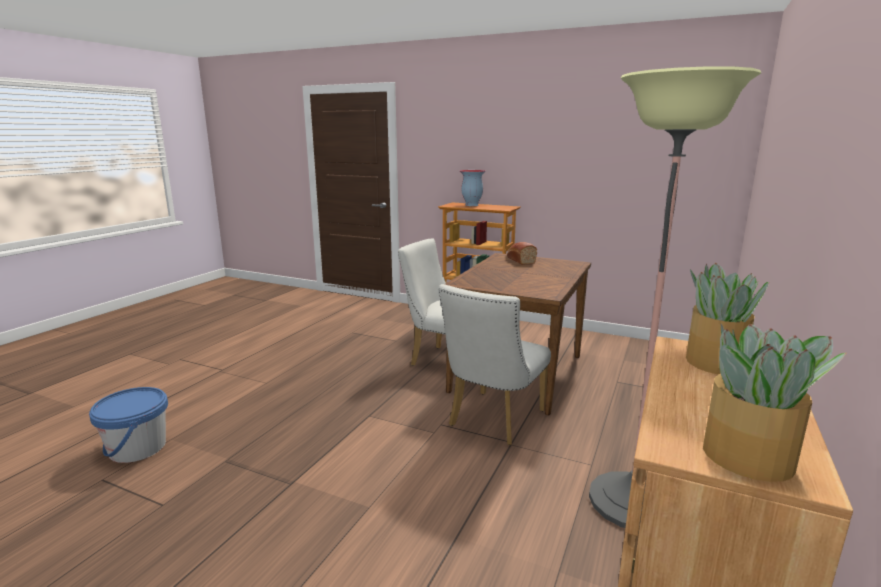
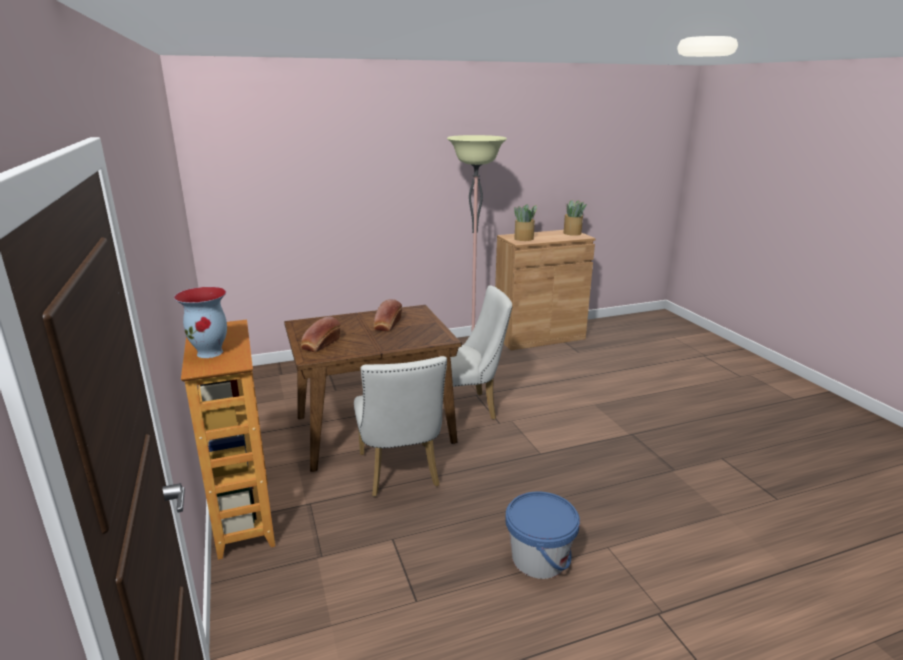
camera: 135 degrees left, 5 degrees up
(137, 448) = (755, 519): blue bucket -> blue bucket (539, 558)
(526, 278) = (387, 325): none -> bread

